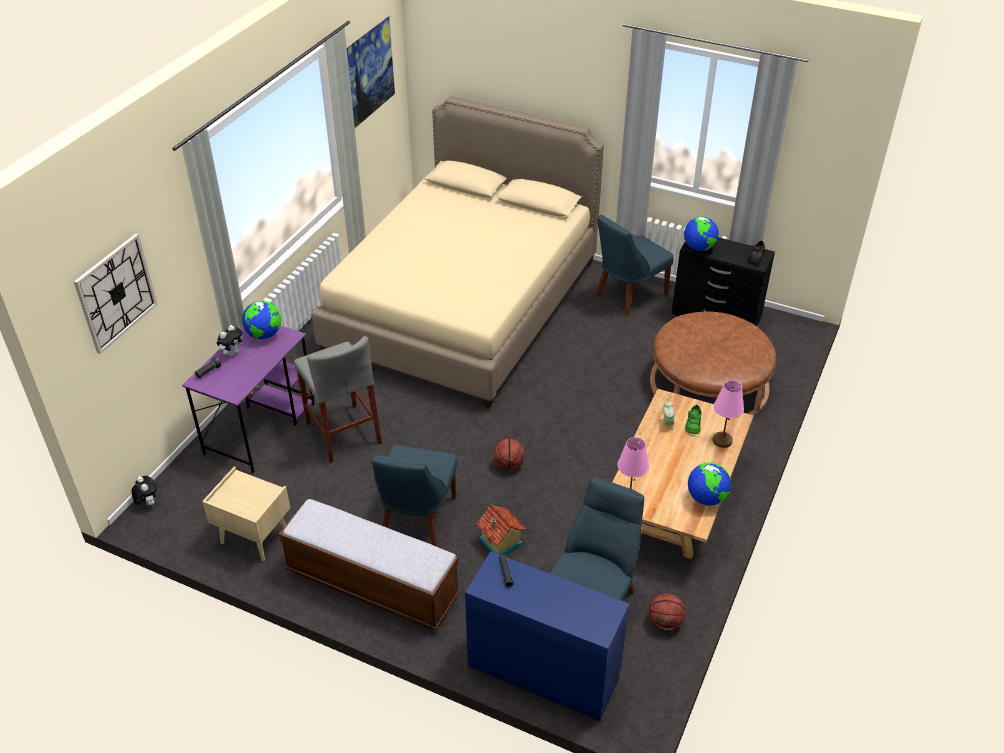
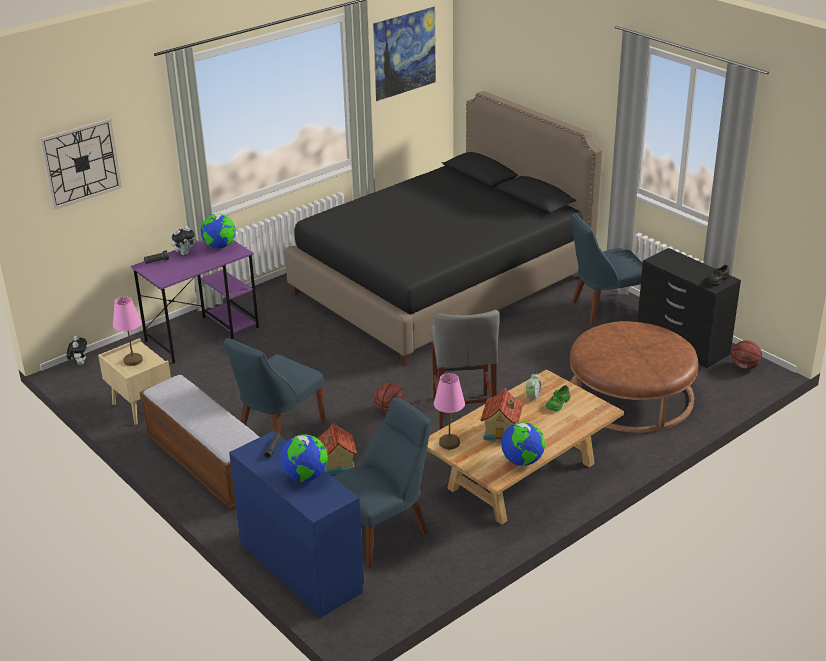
camera: 25 degrees right, 10 degrees down
(343, 433) = (266, 353): grey stool -> grey stool (463, 414)
(463, 305) = (442, 284): beige bed -> black bed
(665, 622) = (438, 564): basketball -> basketball (745, 366)
(667, 471) = (502, 432): none -> toy house
(699, 248) = (663, 262): globe -> globe (305, 477)
(722, 441) = (575, 422): pink table lamp -> pink table lamp (132, 360)

